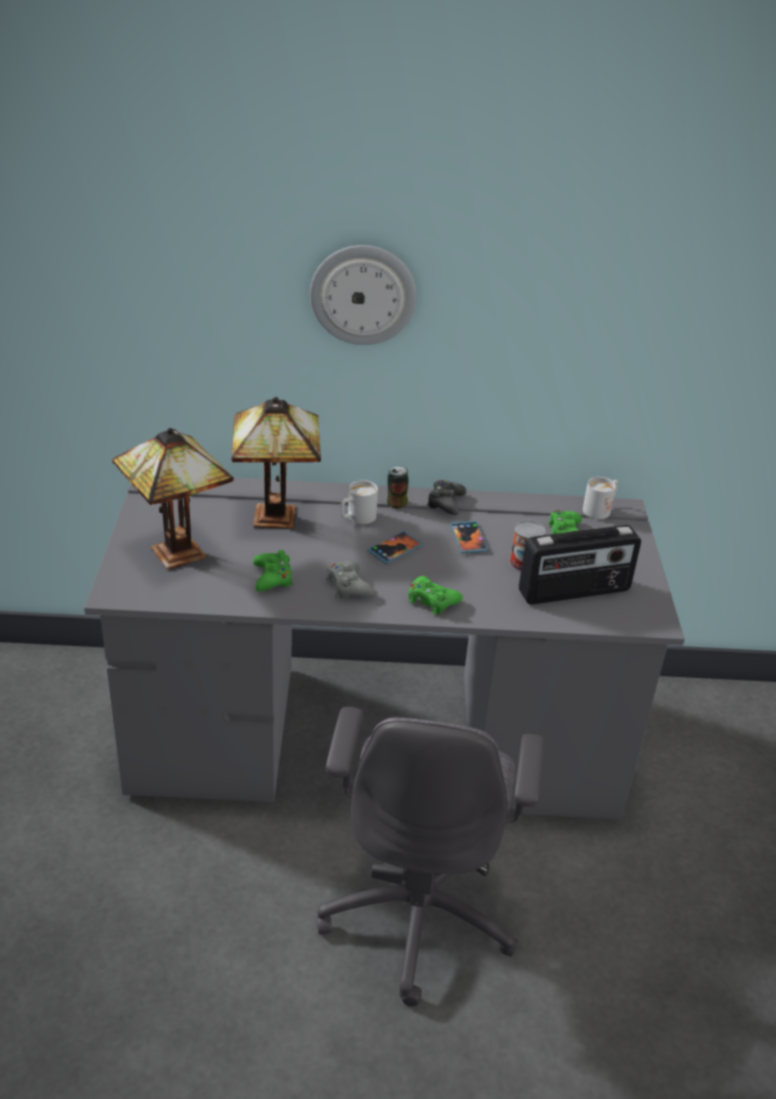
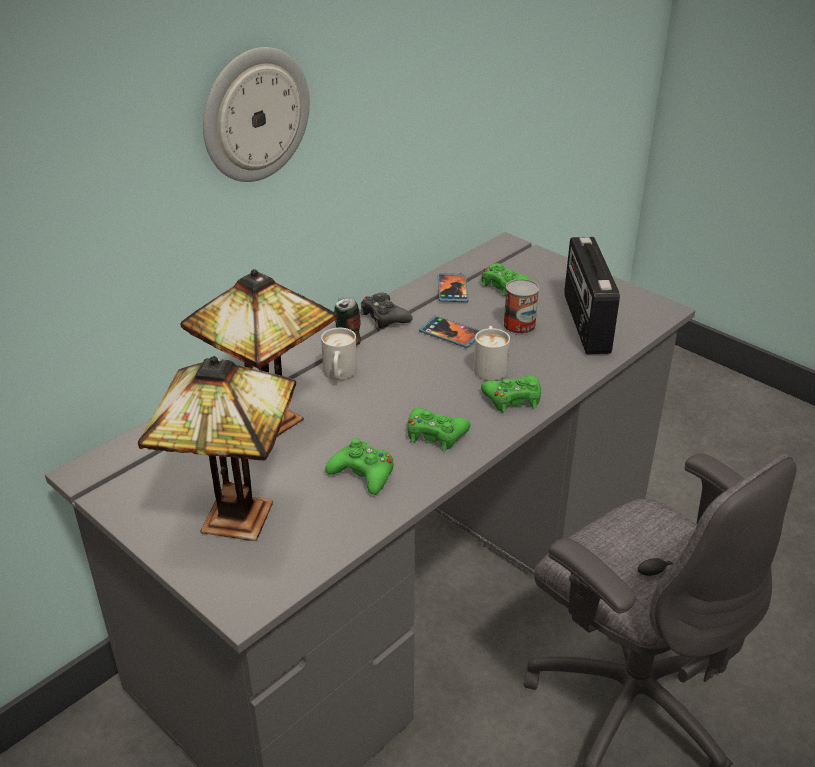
camera: 45 degrees left, 0 degrees up
(348, 586) = (435, 435): grey game controller -> green game controller
(395, 549) = (414, 379): phone -> phone (452, 289)
(574, 592) = (585, 324): radio -> radio turned 150 degrees clockwise
(600, 509) = (493, 254): white mug -> white mug (490, 366)

